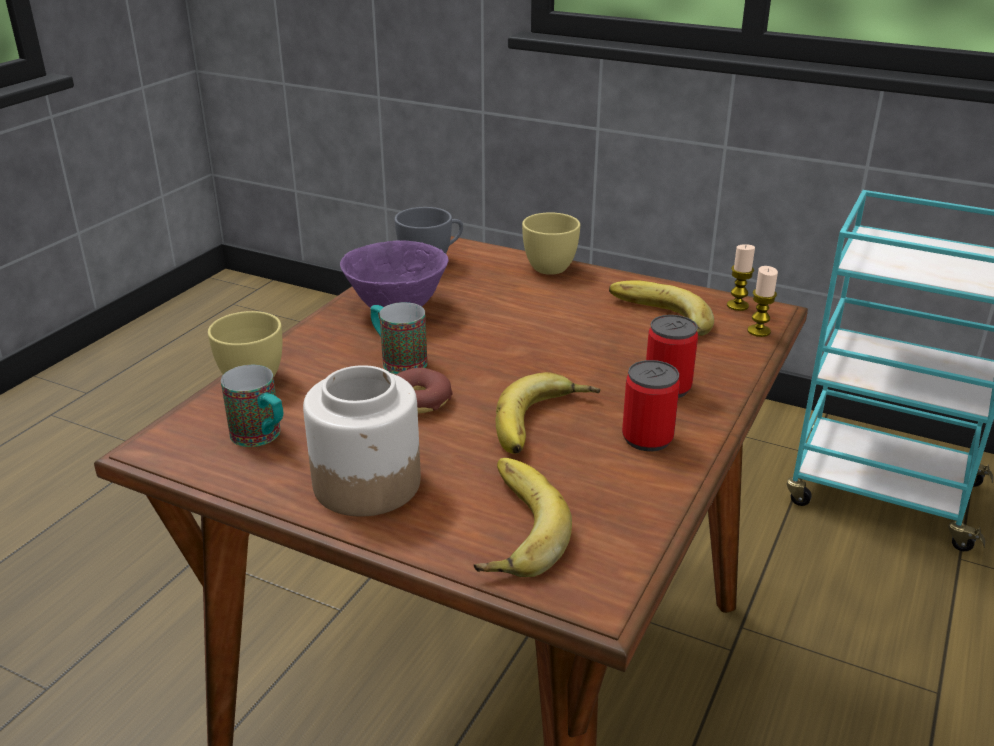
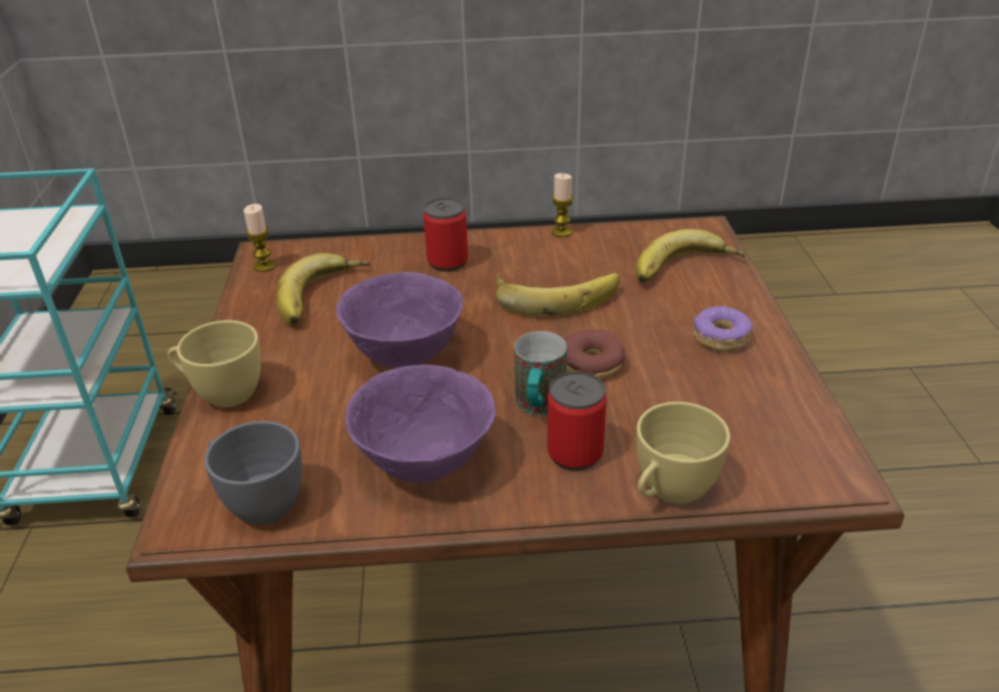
camera: 120 degrees left, 5 degrees up
(262, 437) = (744, 420): mug -> none
(368, 483) = (720, 338): jar -> donut
(527, 330) = (405, 355): none -> purple bowl
(647, 438) = (528, 252): can -> can (575, 453)
(758, 331) = (312, 248): candle -> candle (561, 232)

